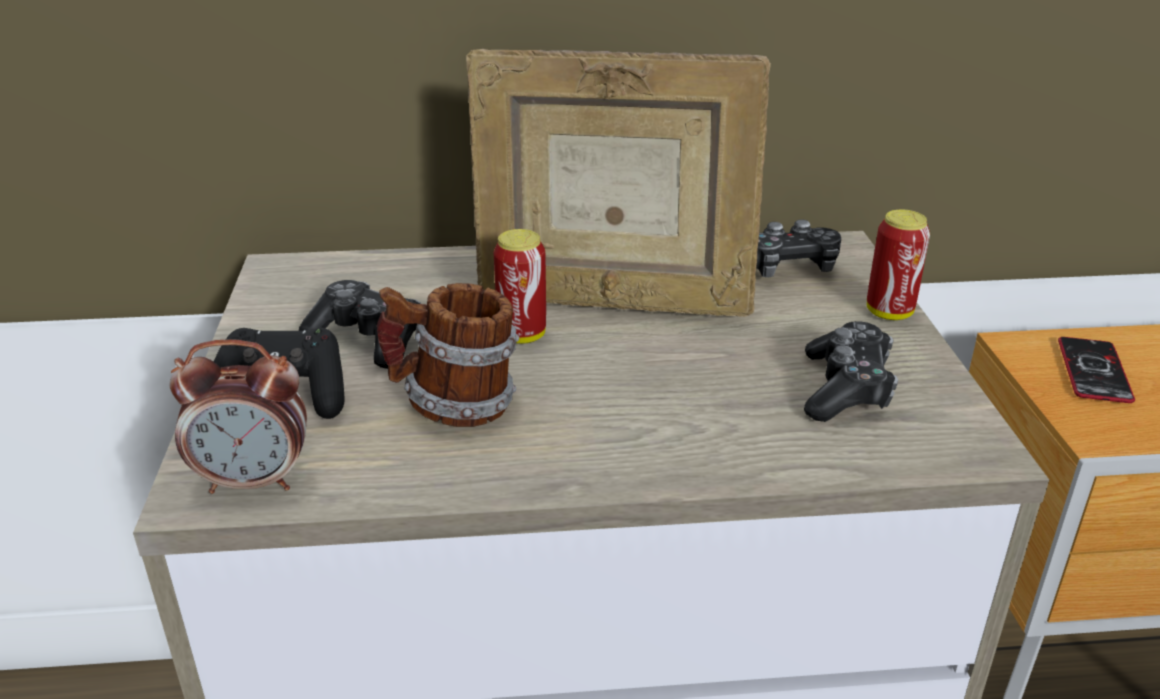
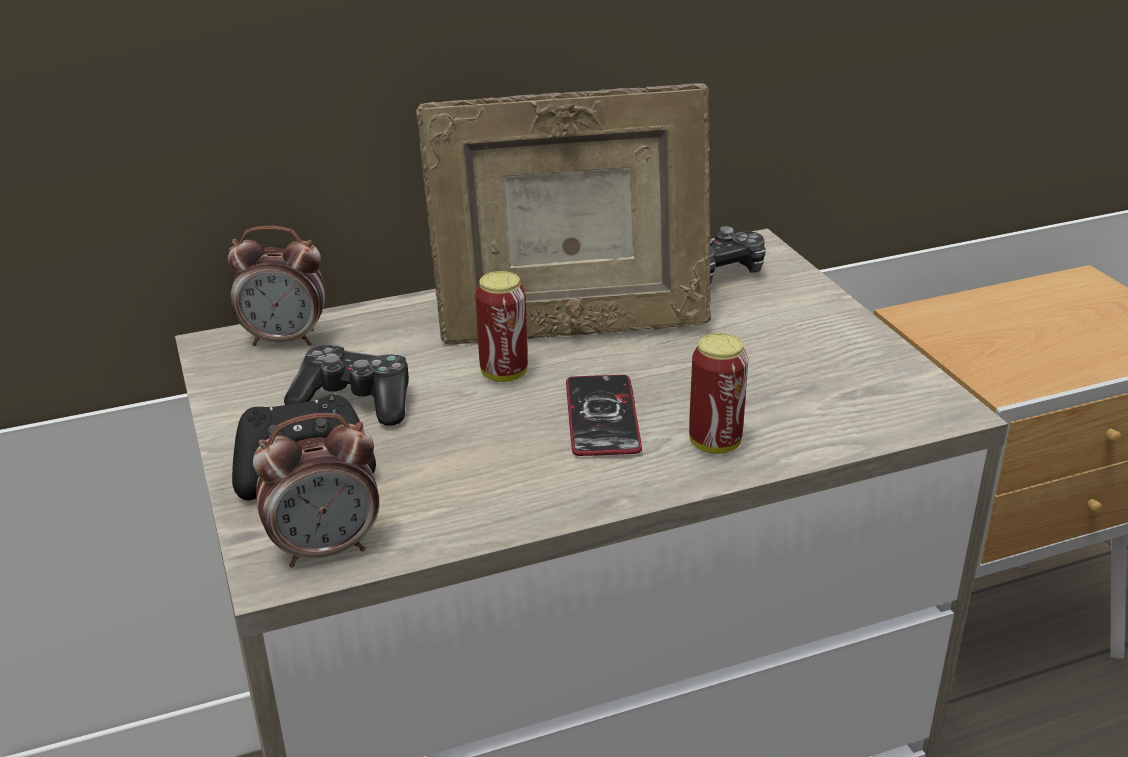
camera: 15 degrees left, 0 degrees up
(339, 272) = (286, 340): none -> alarm clock
(454, 407) = (478, 450): mug -> none
(846, 389) = (816, 375): game controller -> none
(889, 312) = (823, 302): can -> can (715, 443)
(1093, 371) = (983, 329): phone -> phone (602, 417)

